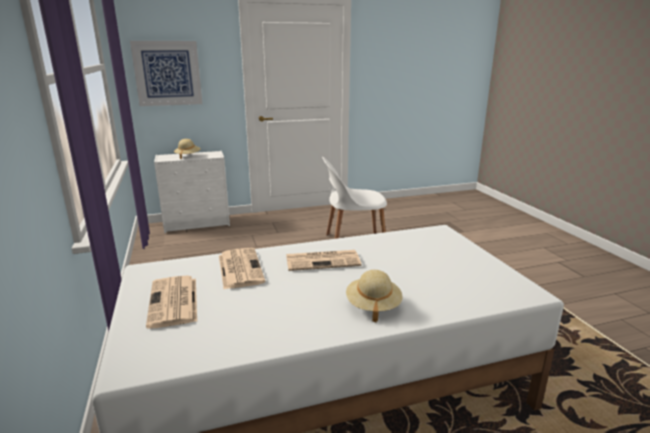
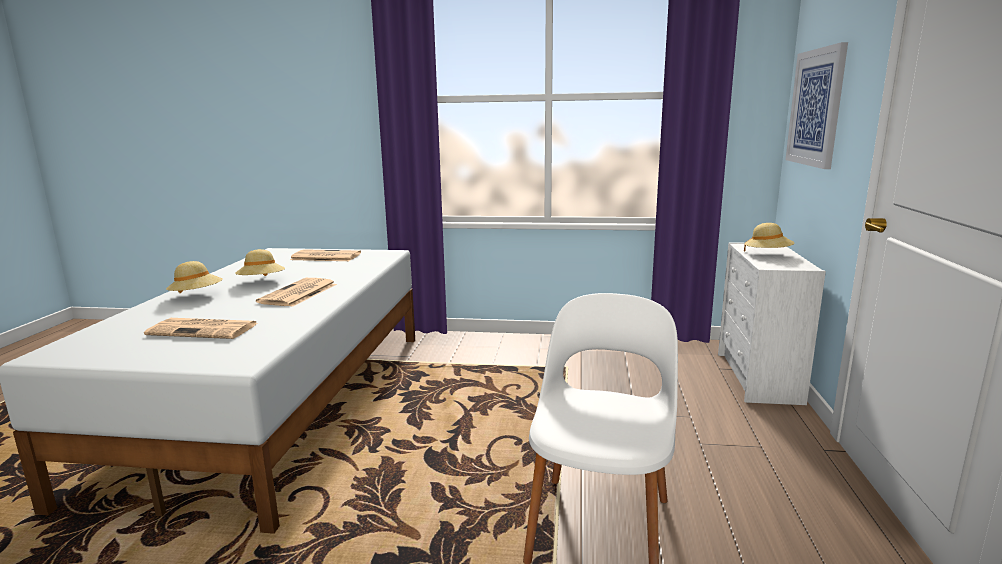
camera: 115 degrees right, 5 degrees down
(239, 268) = (342, 271): newspaper -> newspaper (205, 329)
(303, 293) = (262, 282): none -> beige hat

